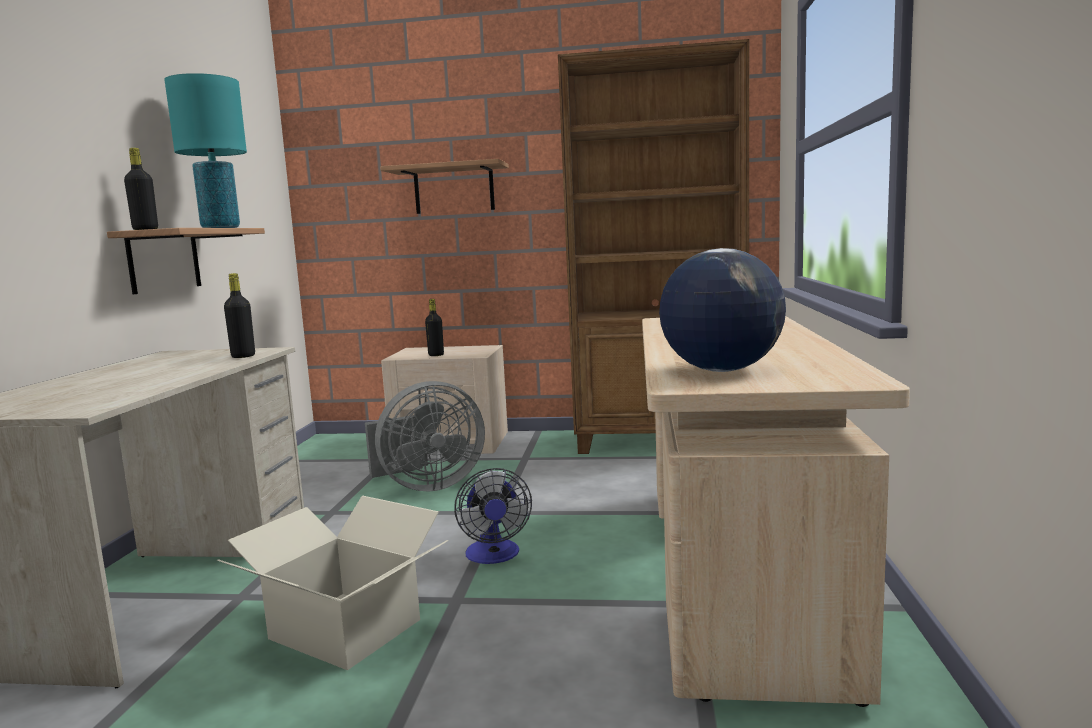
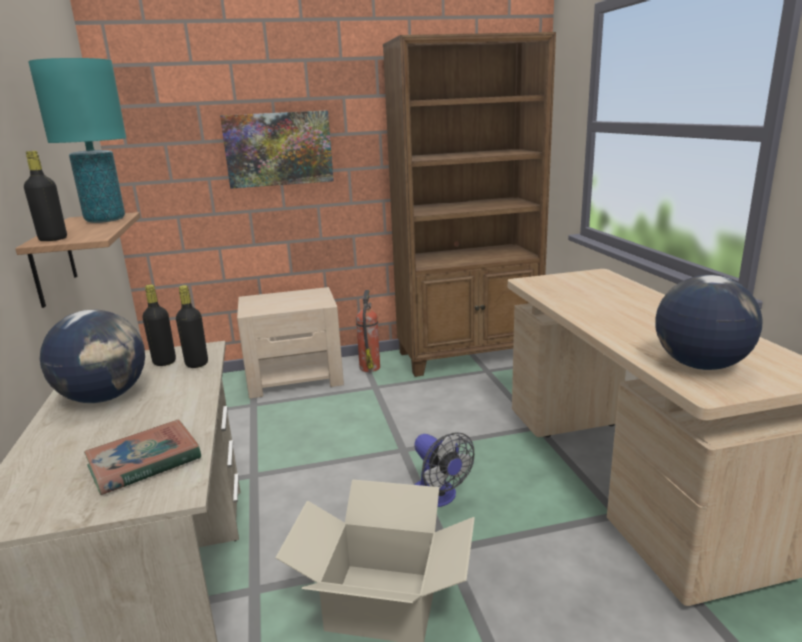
camera: 20 degrees left, 10 degrees up
(94, 396) = (144, 462): none -> book
(138, 368) = (105, 398): none -> globe
(427, 486) = (316, 430): grey fan -> none
(436, 355) = (284, 306): black bottle -> black bottle (164, 362)
(454, 189) = (278, 149): shelf -> picture
(537, 441) = (370, 367): none -> fire extinguisher

